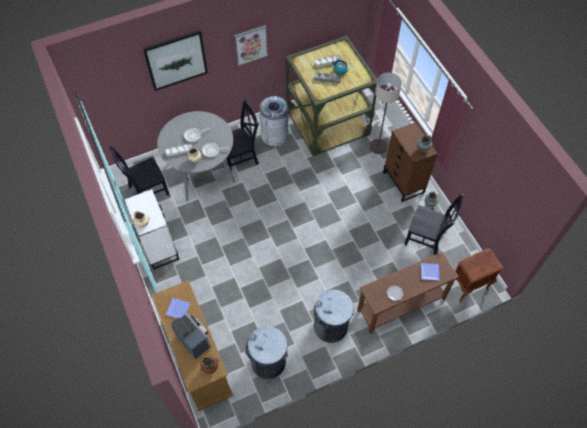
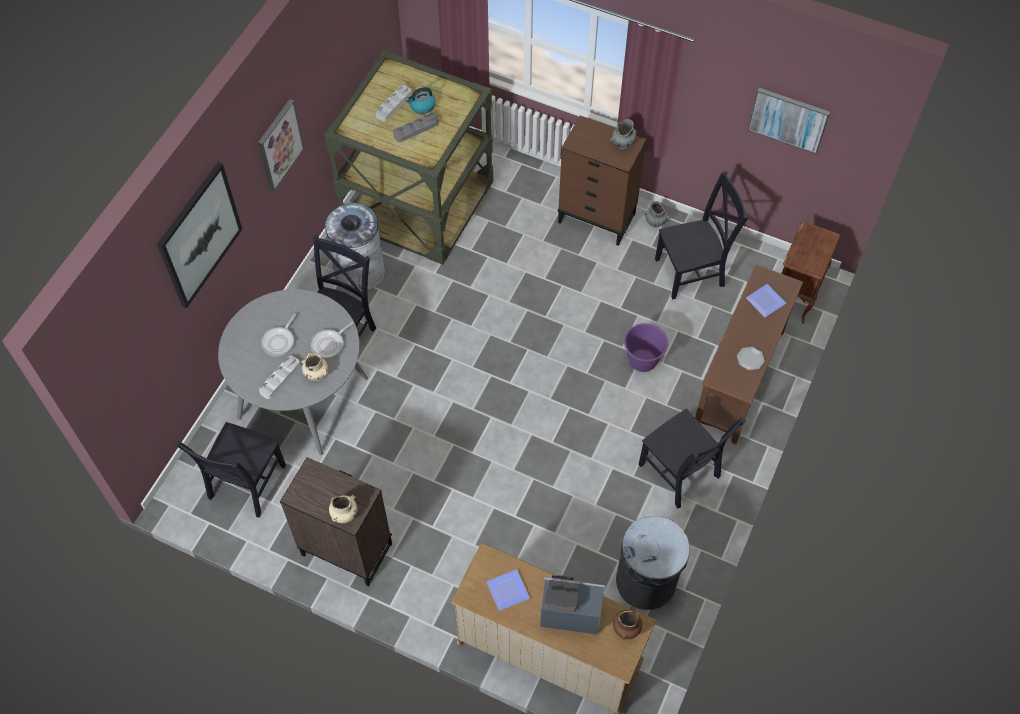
camera: 40 degrees left, 0 degrees up
(159, 247) = (346, 549): white dresser -> brown dresser
(331, 327) = (681, 473): grey trash can -> black chair
(362, 262) = (642, 360): none -> purple bucket
(377, 151) = (522, 198): grey floor lamp -> none
(505, 185) = (788, 119): none -> picture

